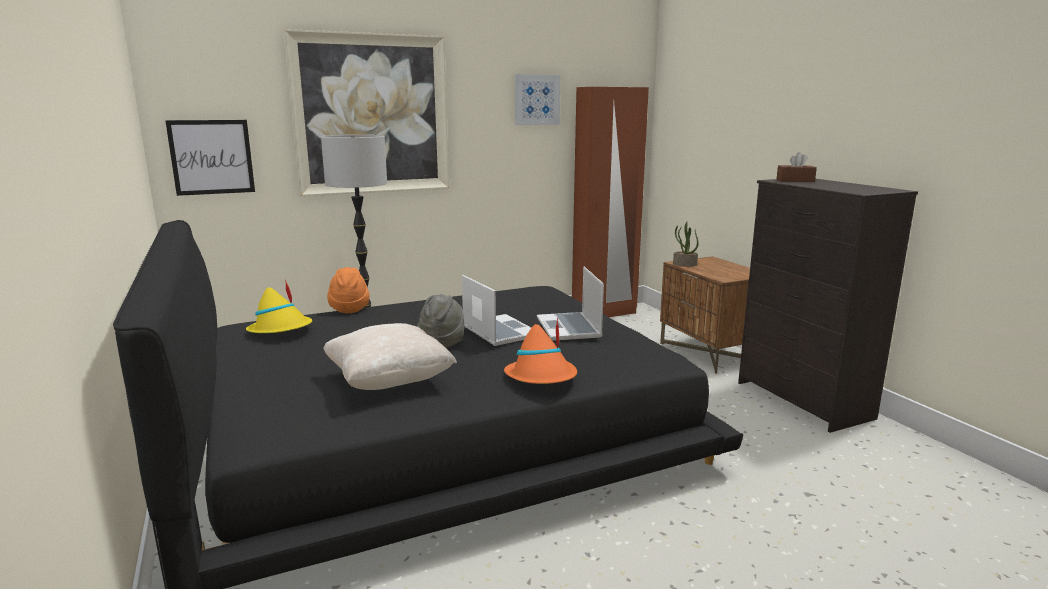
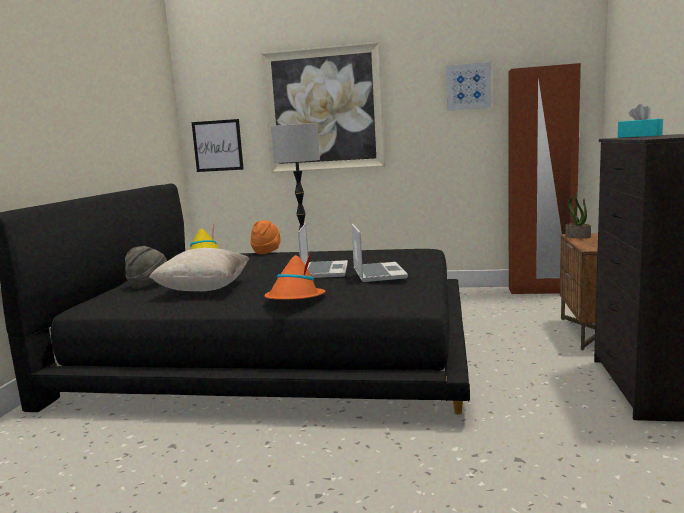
camera: 35 degrees right, 5 degrees down
(442, 342) = (277, 273): grey hat -> grey hat (148, 285)
(570, 328) = (378, 273): laptop -> laptop turned 150 degrees clockwise
(795, 180) = (639, 136): brown tissue box -> turquoise tissue box

